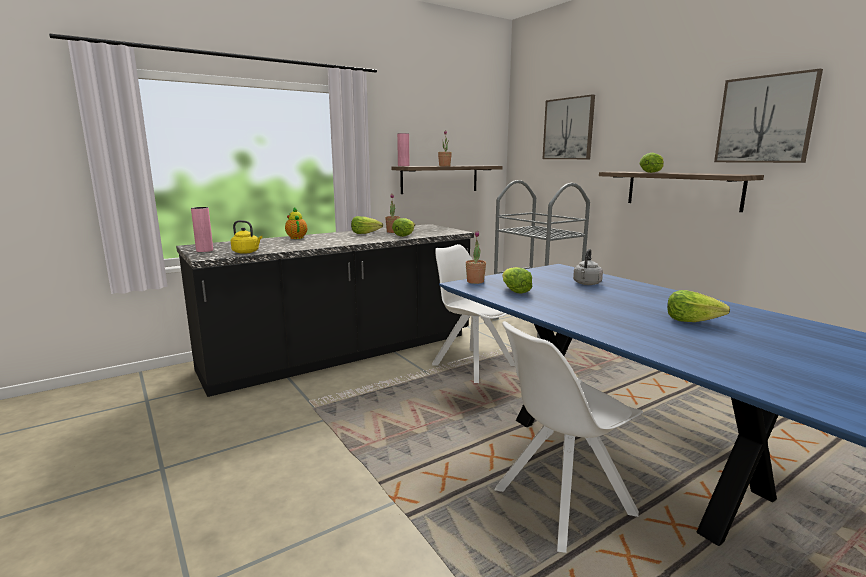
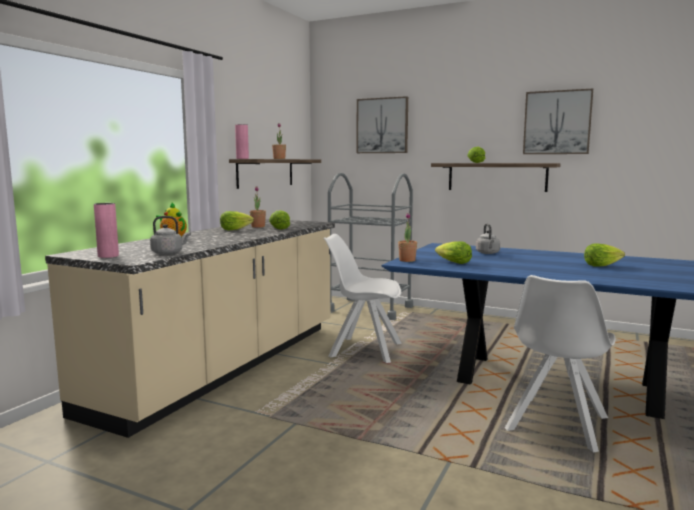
camera: 30 degrees left, 5 degrees down
(247, 252) = (169, 253): yellow kettle -> grey kettle
(343, 353) = (225, 365): black counter -> beige counter

